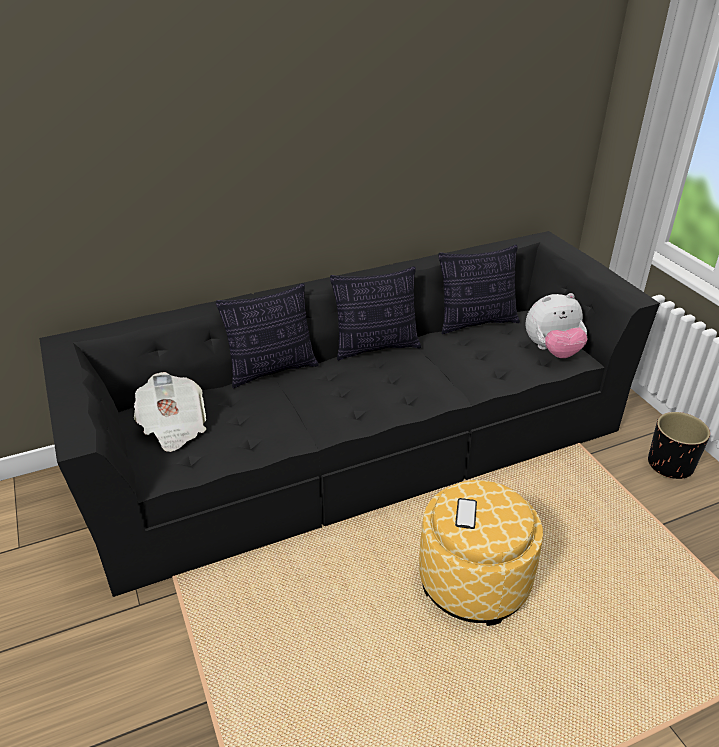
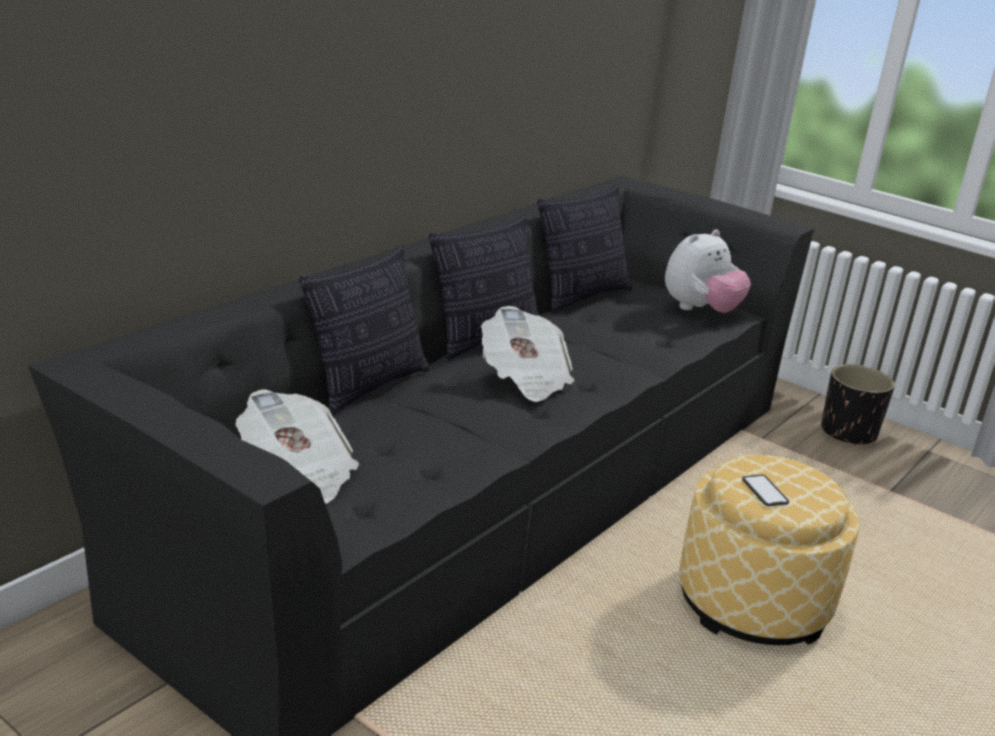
camera: 30 degrees left, 10 degrees down
(368, 385) = (525, 378): none -> newspaper

